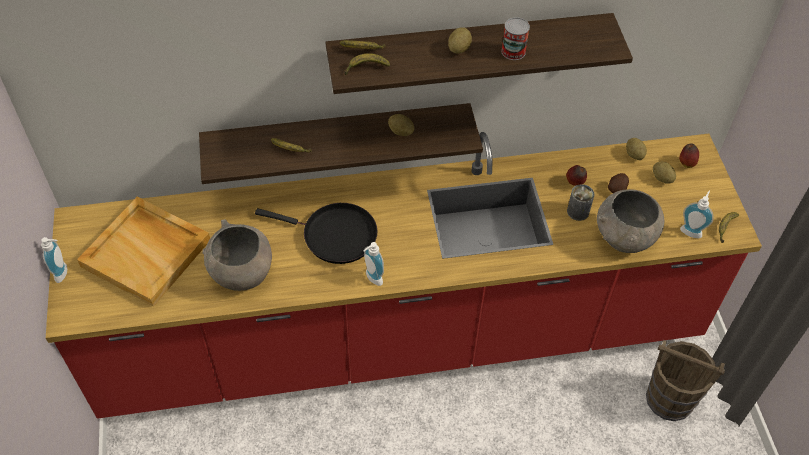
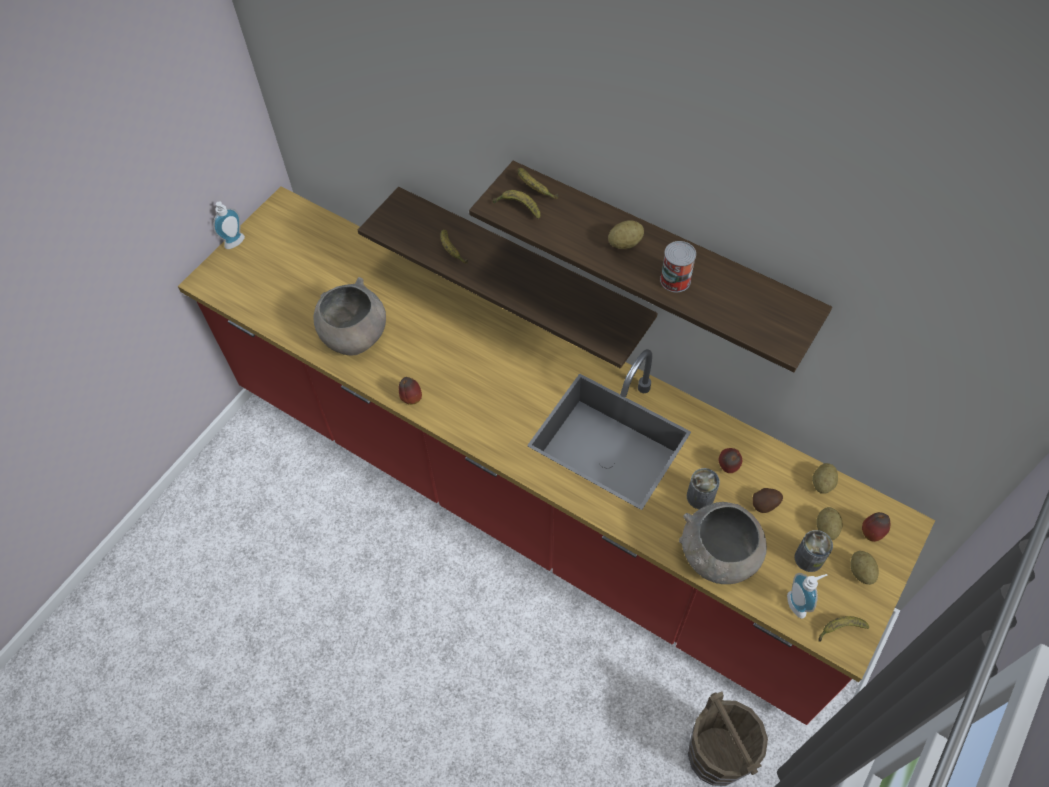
camera: 45 degrees right, 5 degrees up
(147, 253) = (306, 269): beige tray -> none
(330, 285) = (411, 398): none -> apple
(334, 235) = (458, 358): black frying pan -> none
(372, 279) = (449, 418): soap dispenser -> none
(401, 132) = (562, 297): potato -> potato (861, 572)
(670, 202) = (808, 558): none -> can

